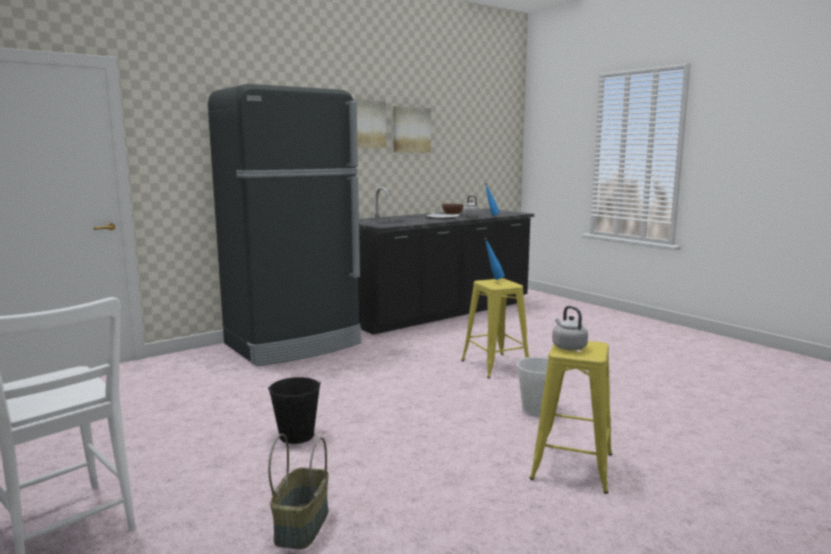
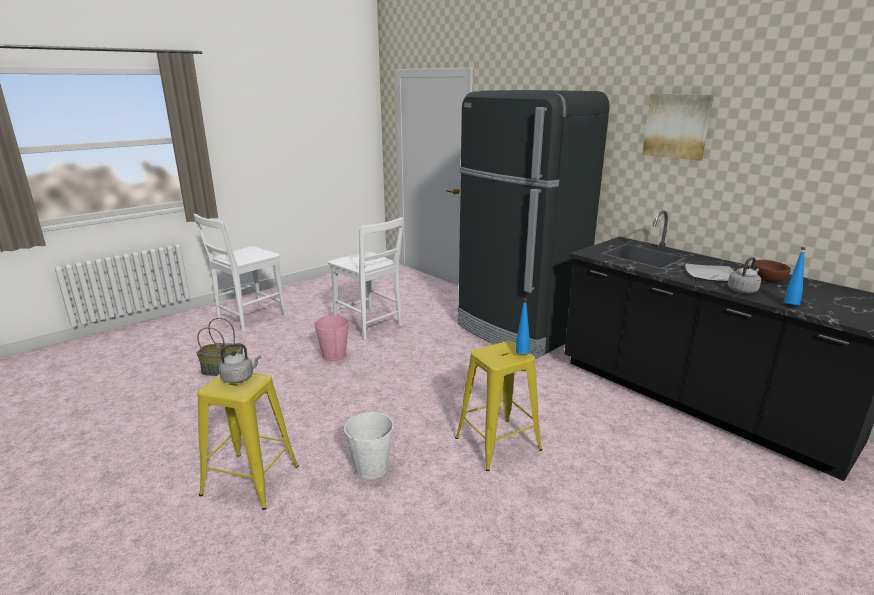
camera: 85 degrees right, 10 degrees up
(215, 414) = (369, 326): none -> white chair
(296, 435) = (334, 355): black bucket -> pink bucket
(411, 130) = (757, 138): picture -> none

